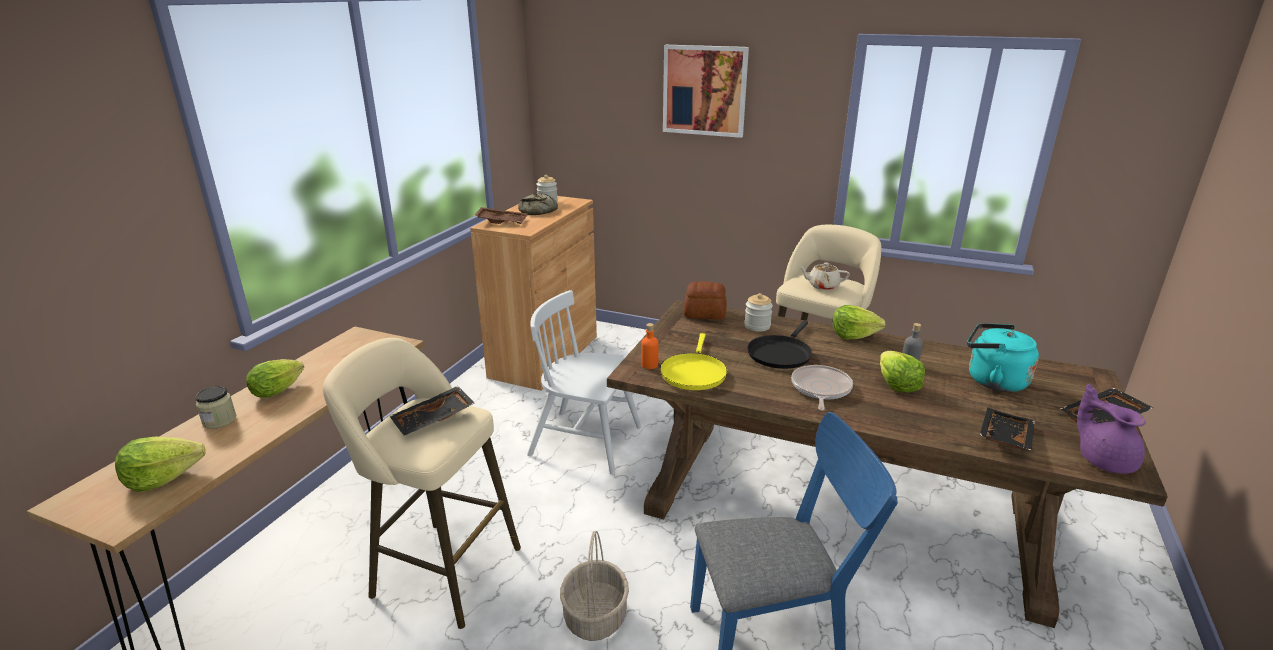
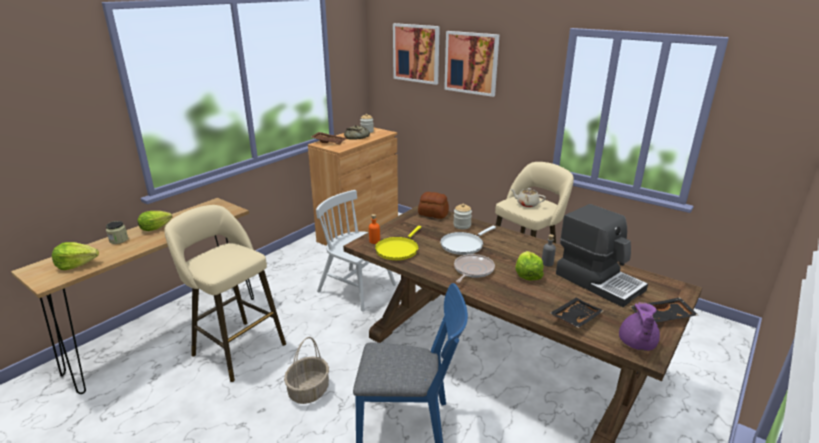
camera: 15 degrees right, 0 degrees up
(434, 420) = (229, 256): black tray -> none
(613, 80) = (416, 53): none -> picture
(780, 354) = (463, 245): black frying pan -> white frying pan
(853, 335) = (524, 239): lettuce -> none
(992, 380) = (599, 281): turquoise kettle -> coffee machine
(1104, 460) = (636, 343): purple teapot -> purple teapot turned 150 degrees counterclockwise

